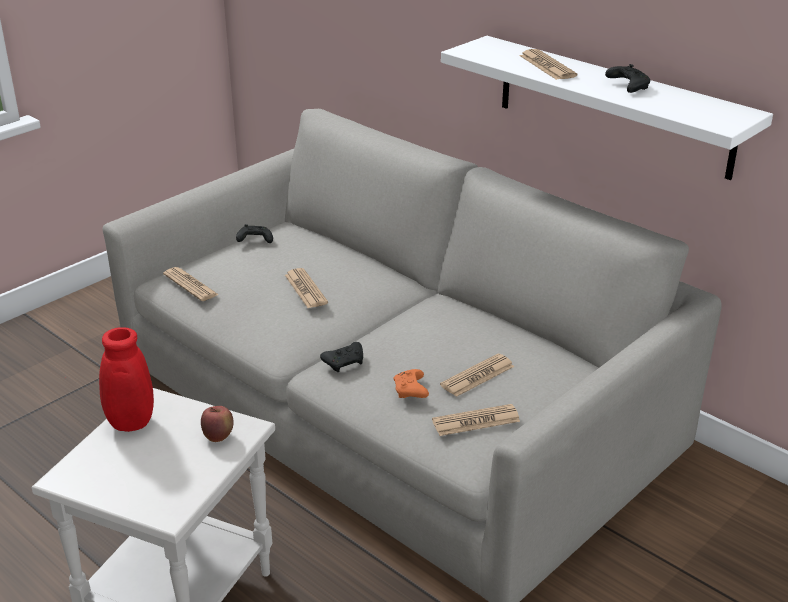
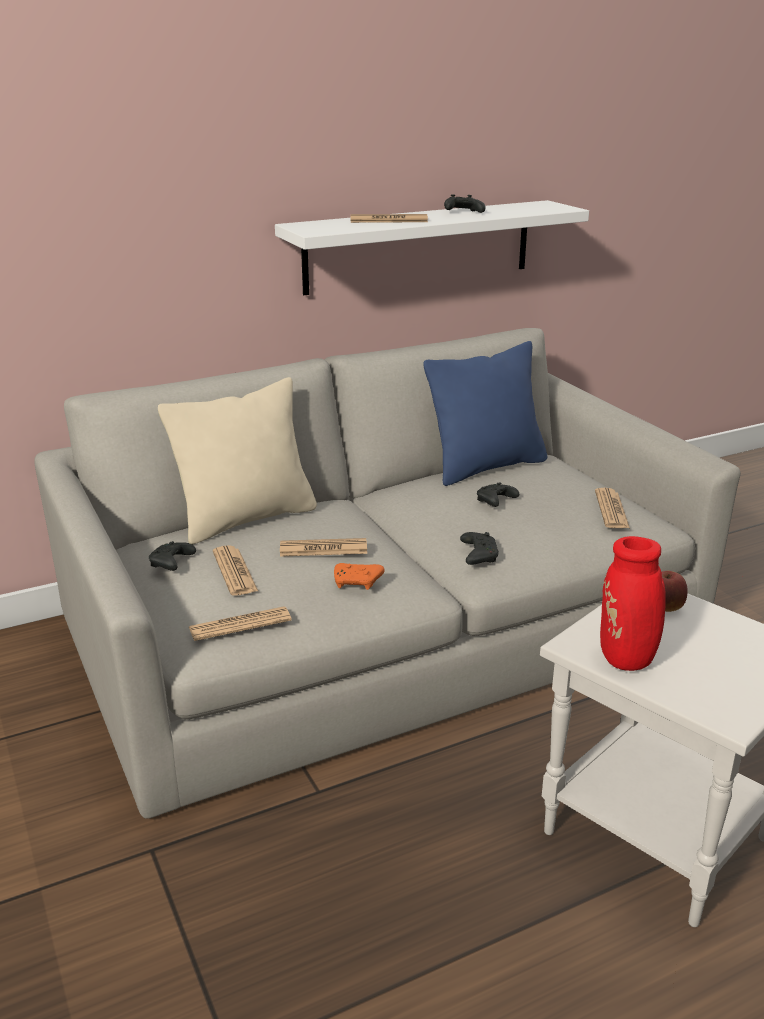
camera: 70 degrees left, 5 degrees down
(338, 249) = (246, 518): none -> beige pillow
(411, 391) = (551, 529): orange game controller -> orange game controller (358, 582)
(443, 352) = (495, 502): none -> black game controller
(477, 376) = (544, 495): newspaper -> newspaper (234, 571)
(522, 336) = (486, 466): none -> blue pillow

